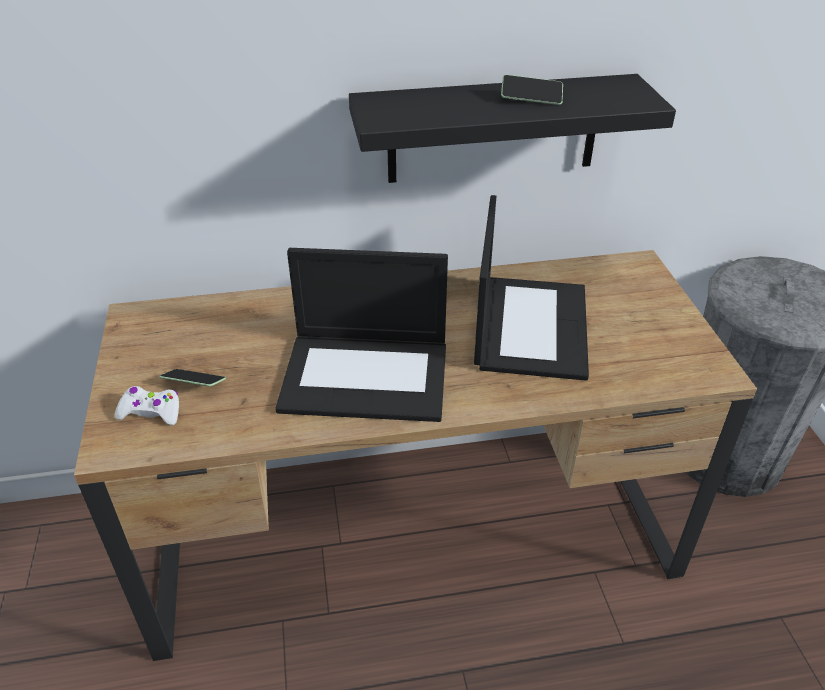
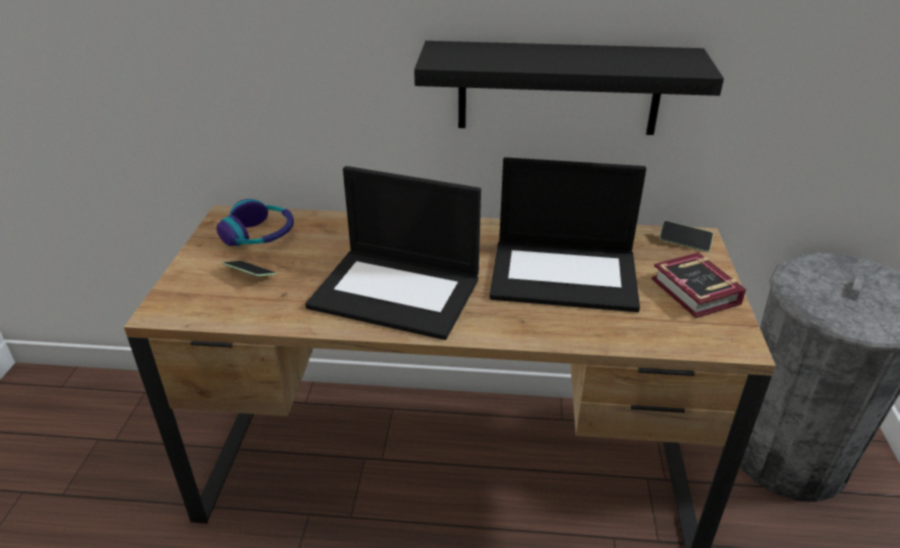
camera: 15 degrees right, 5 degrees down
(151, 412) = (206, 290): white game controller -> none
(182, 333) = (259, 235): none -> headphones
(529, 325) = (565, 274): laptop -> laptop turned 75 degrees clockwise
(531, 98) = (586, 57): phone -> phone (684, 242)
(660, 326) = (695, 294): none -> book

